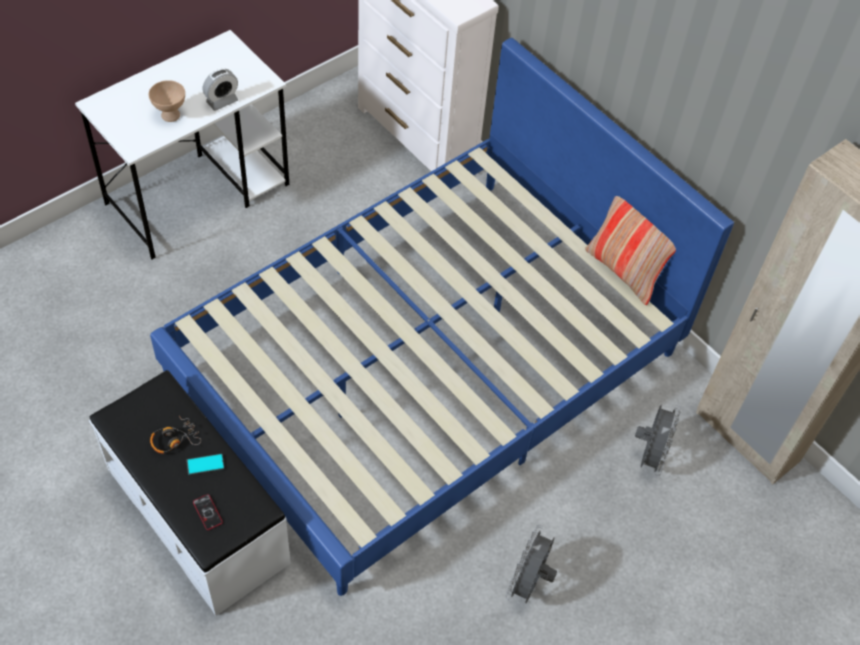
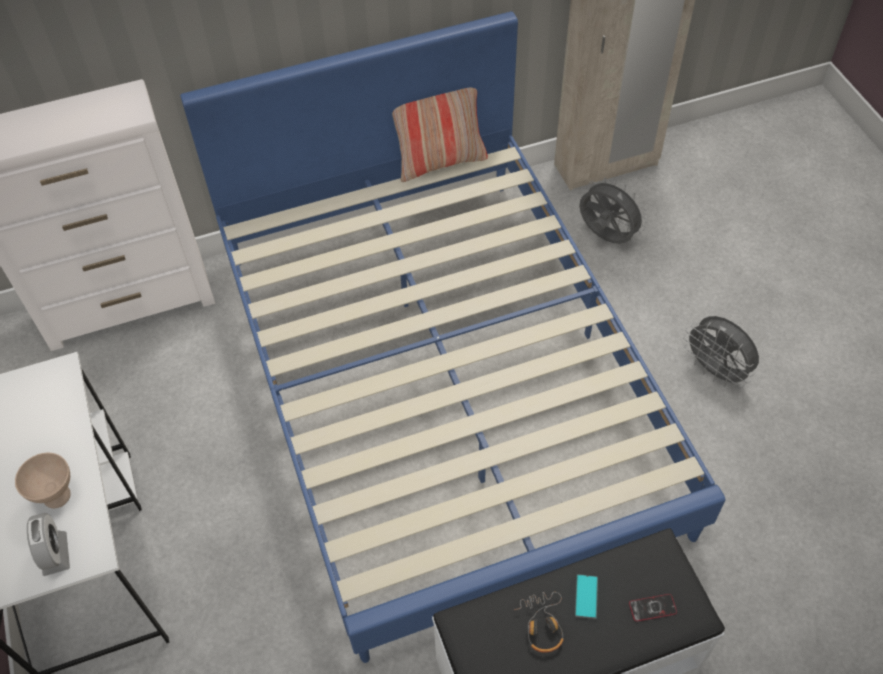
camera: 65 degrees left, 0 degrees up
(222, 101) = (66, 429): alarm clock -> alarm clock (55, 554)

